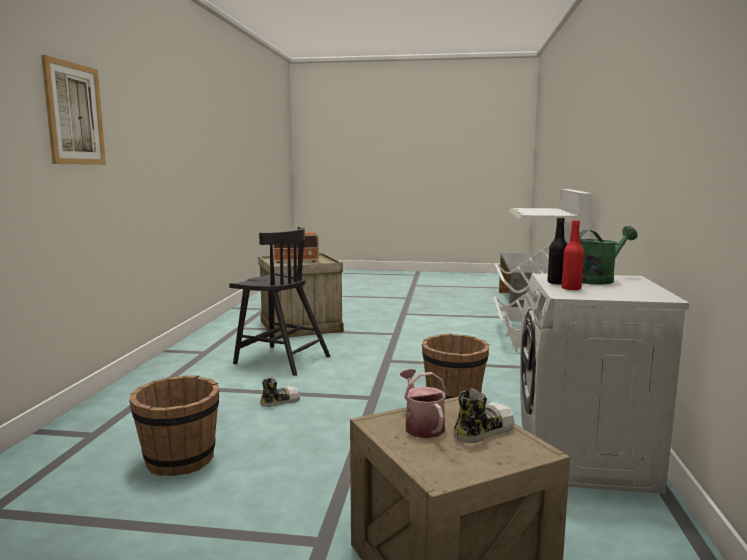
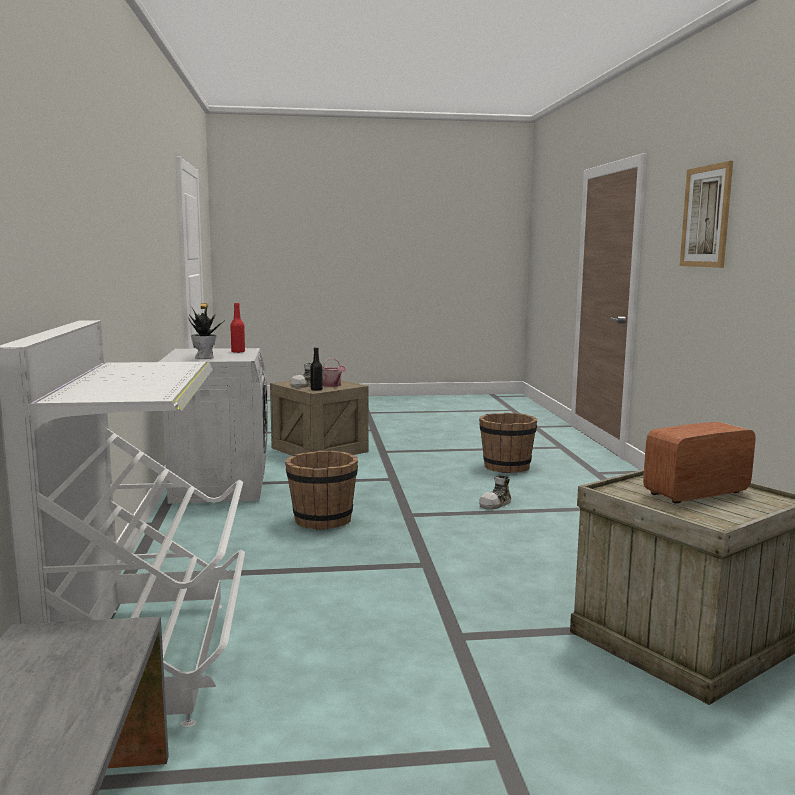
camera: 165 degrees right, 0 degrees up
(280, 359) = (576, 551): black chair -> none
(556, 283) = (244, 353): black bottle -> black bottle (316, 390)
(598, 279) = (205, 357): green watering can -> potted plant

